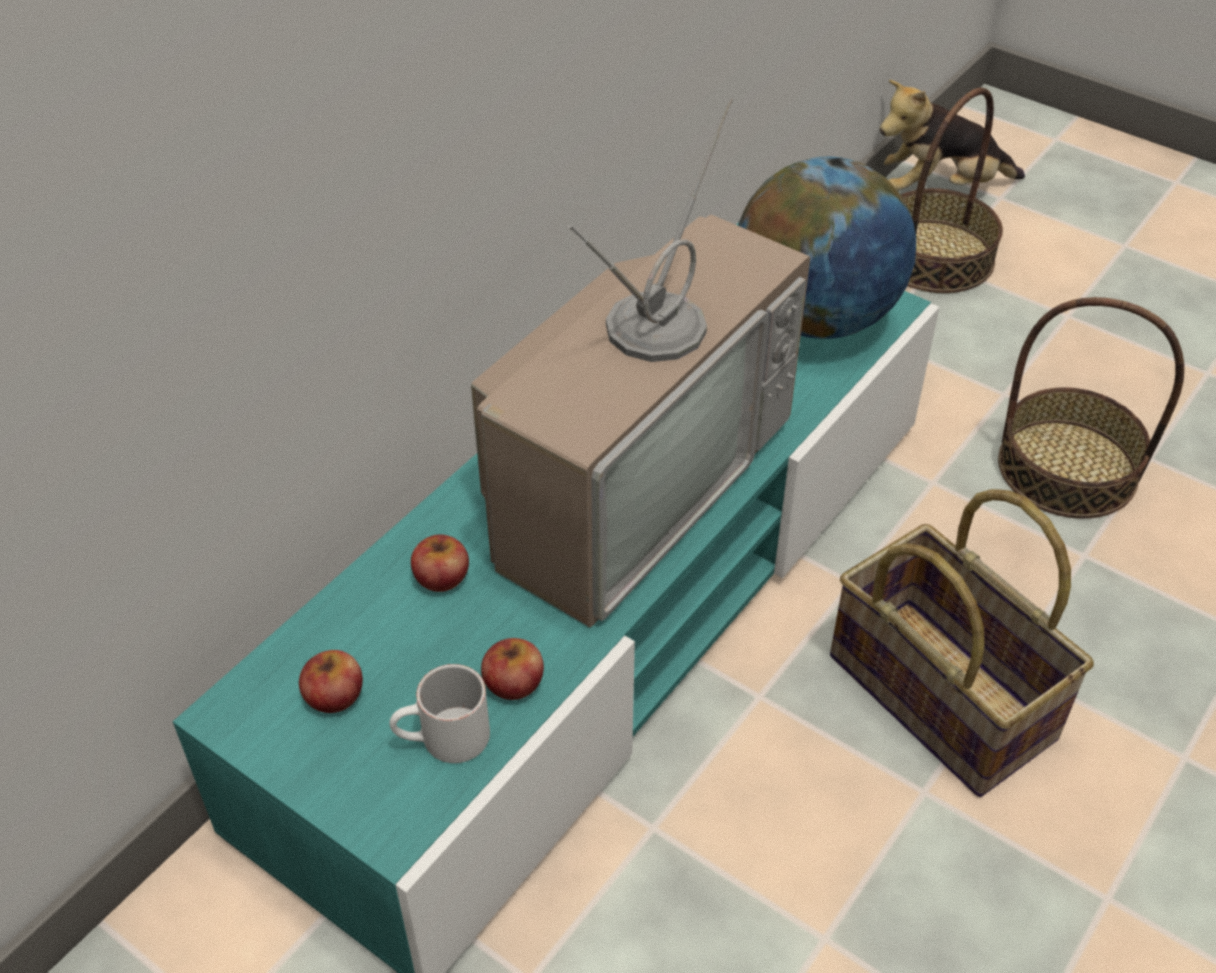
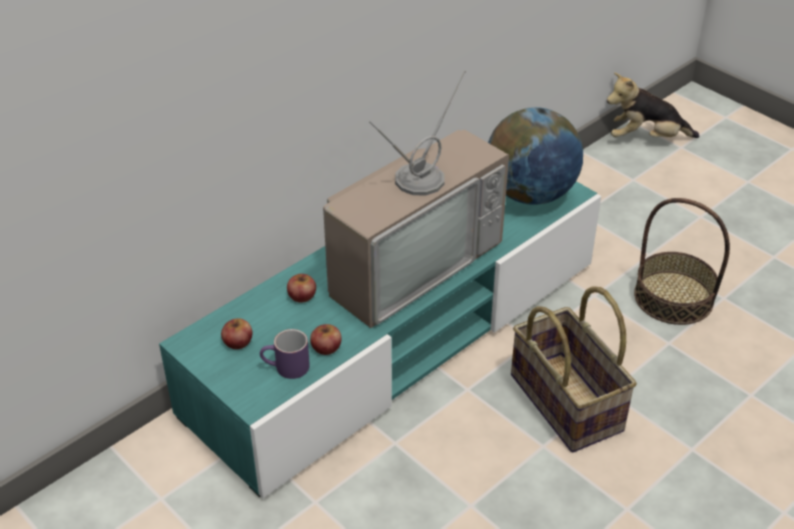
camera: 10 degrees right, 5 degrees down
(443, 741) = (286, 368): white mug -> purple mug
(935, 257) = (631, 176): basket -> none

